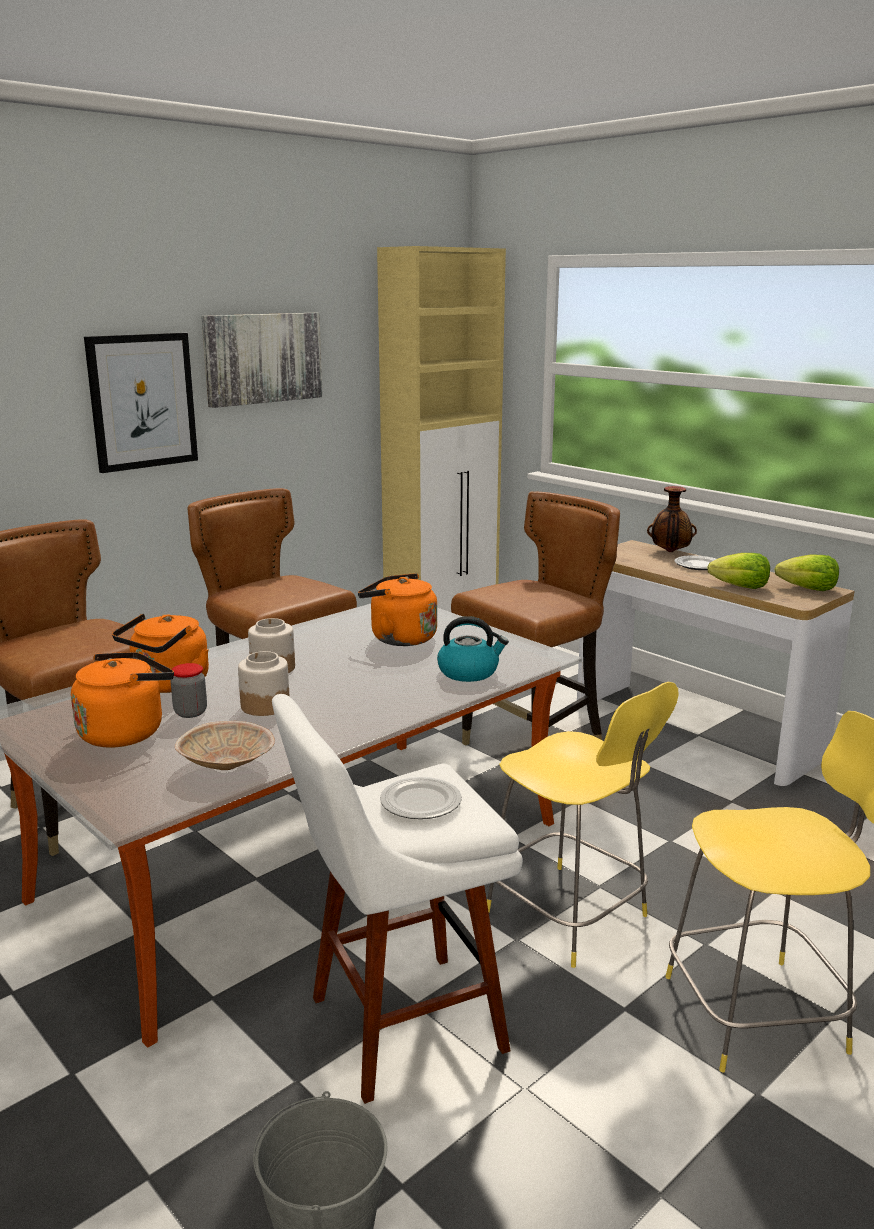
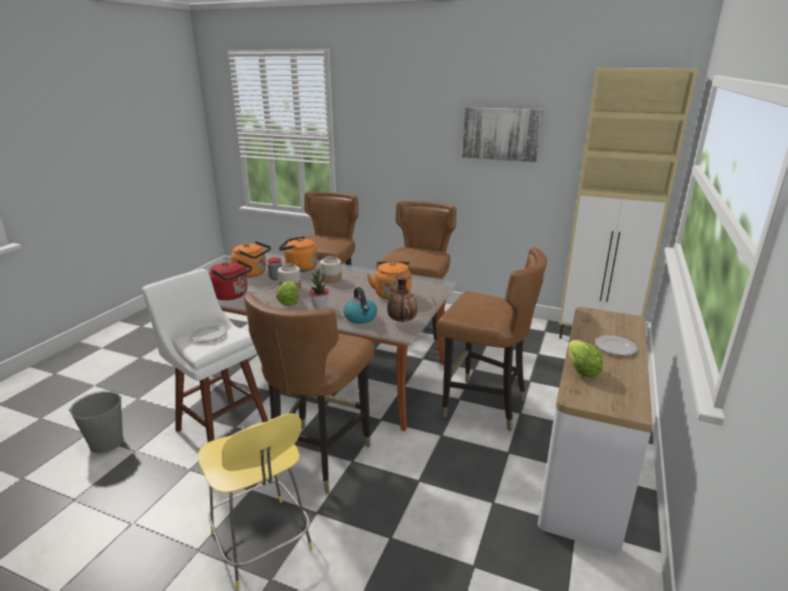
camera: 65 degrees right, 5 degrees up
(142, 401) = (428, 148): picture -> none
(228, 765) = (232, 295): beige bowl -> red kettle
(389, 694) = (319, 307): none -> potted plant
(570, 917) = (318, 456): yellow stool -> brown chair
(670, 552) = (634, 333): vase -> vase (401, 321)
(808, 589) = (619, 400): lettuce -> lettuce (288, 302)

